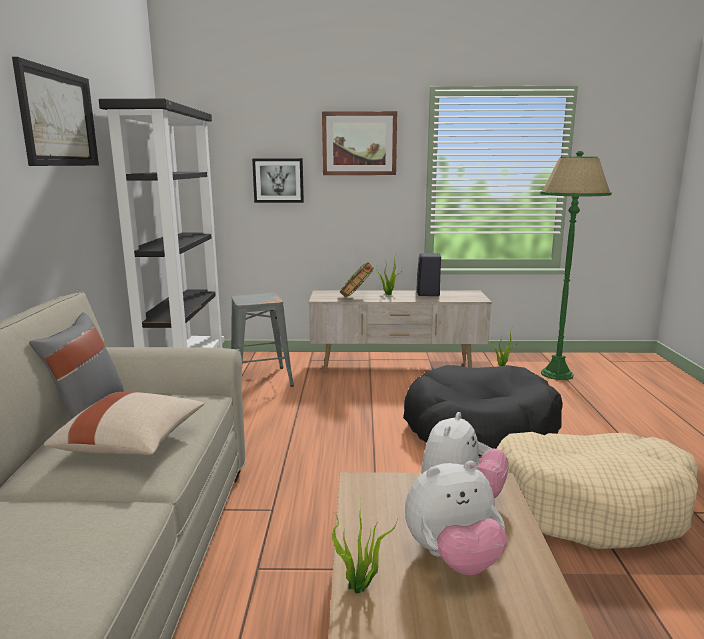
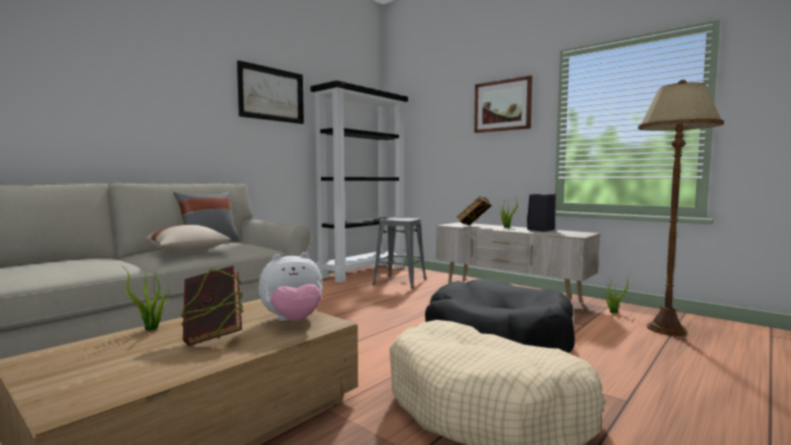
camera: 40 degrees right, 10 degrees down
(278, 180) = (446, 139): picture -> none
(453, 558) = (213, 337): plush toy -> book
(556, 374) = (666, 329): green floor lamp -> brown floor lamp

